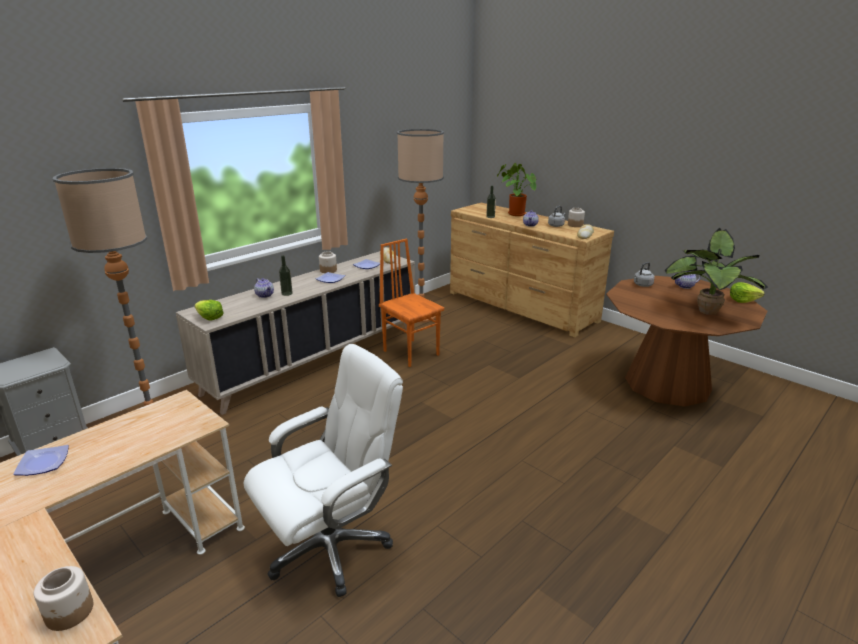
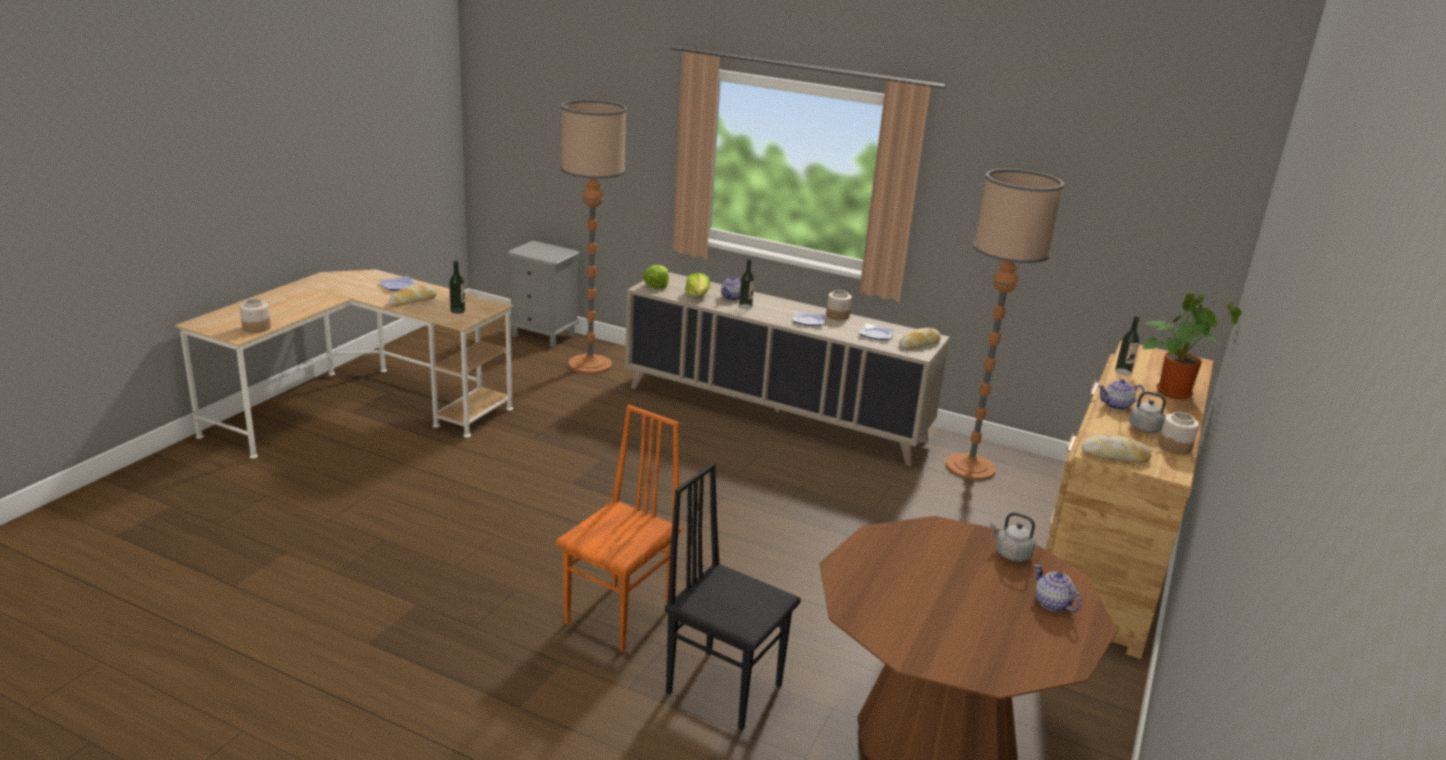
camera: 70 degrees right, 0 degrees up
(108, 453) = (413, 300): none -> bread
(172, 424) = (457, 311): none -> bottle
(330, 546) = (453, 482): white office chair -> none
(411, 352) = (847, 474): orange chair -> orange chair (620, 616)
(635, 440) = (724, 687): none -> black chair
(705, 312) = (927, 614): potted plant -> none
(743, 300) = (1034, 671): lettuce -> lettuce (697, 295)

